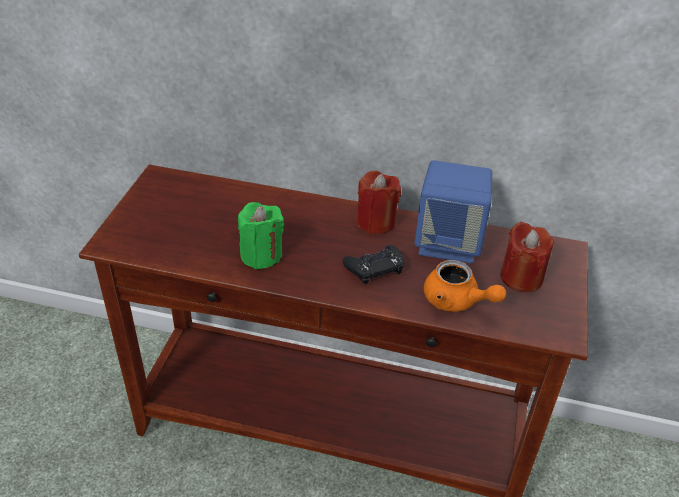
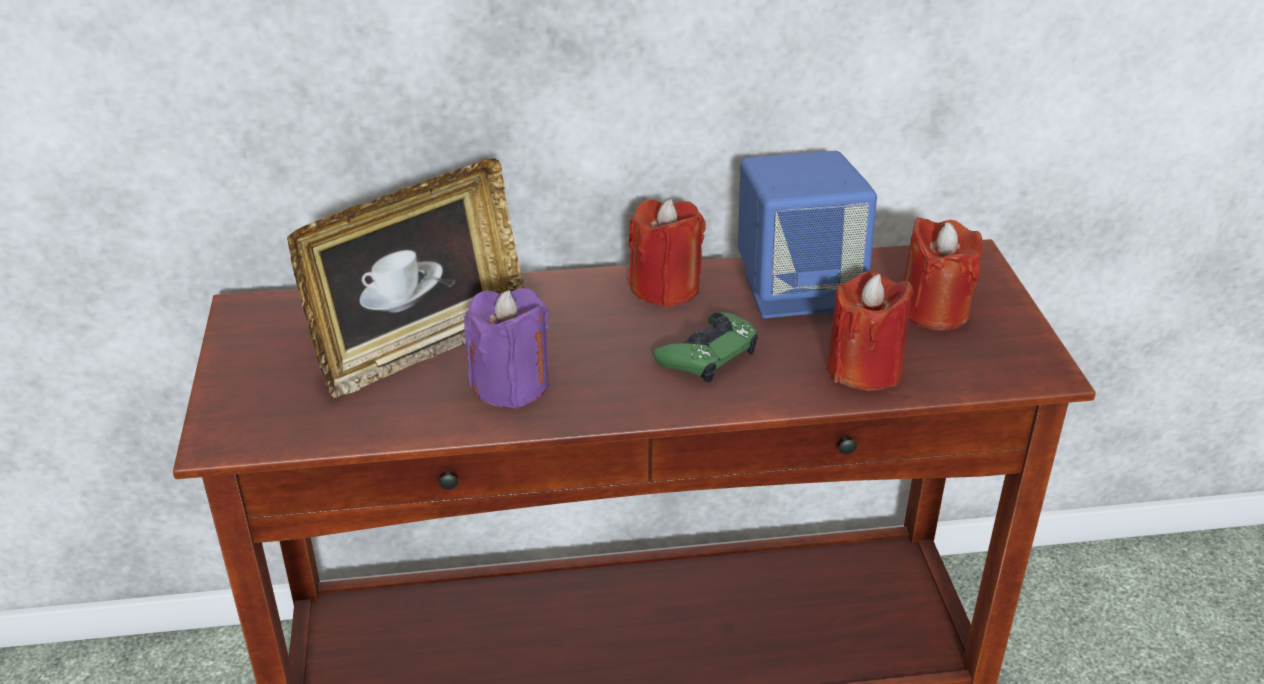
camera: 20 degrees left, 5 degrees down
(229, 221) = (421, 347): none -> picture frame
(261, 255) = (510, 385): green candle -> purple candle
(374, 267) = (707, 354): black game controller -> green game controller
(456, 301) = (864, 369): orange teapot -> red candle

